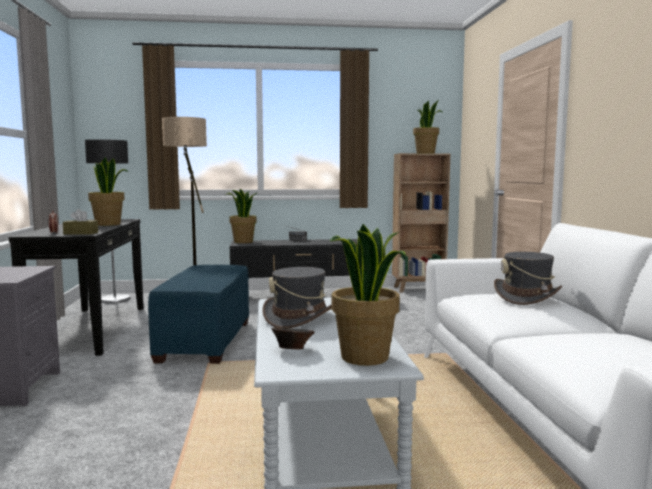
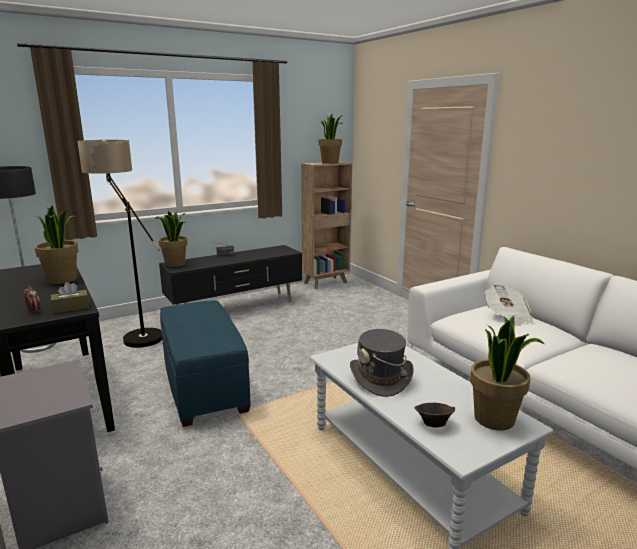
camera: 25 degrees left, 10 degrees up
(527, 297) = (507, 316): grey hat -> newspaper

